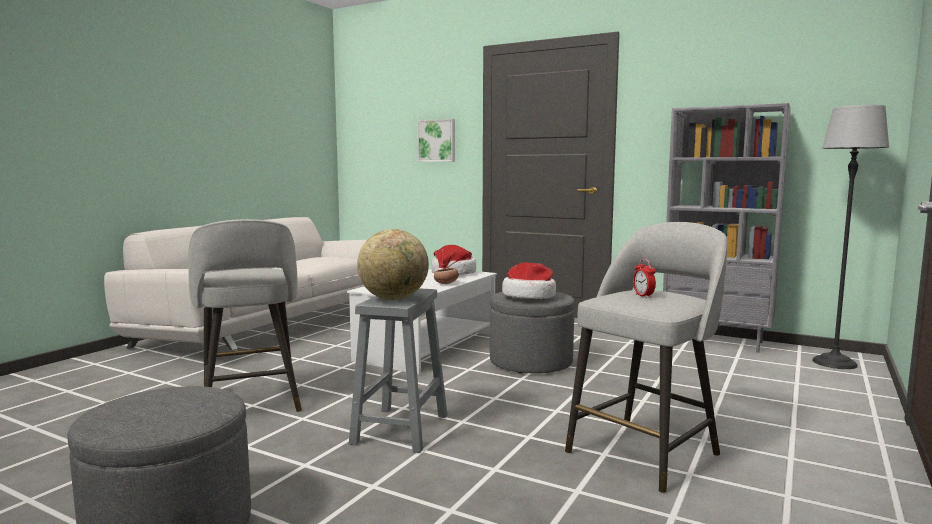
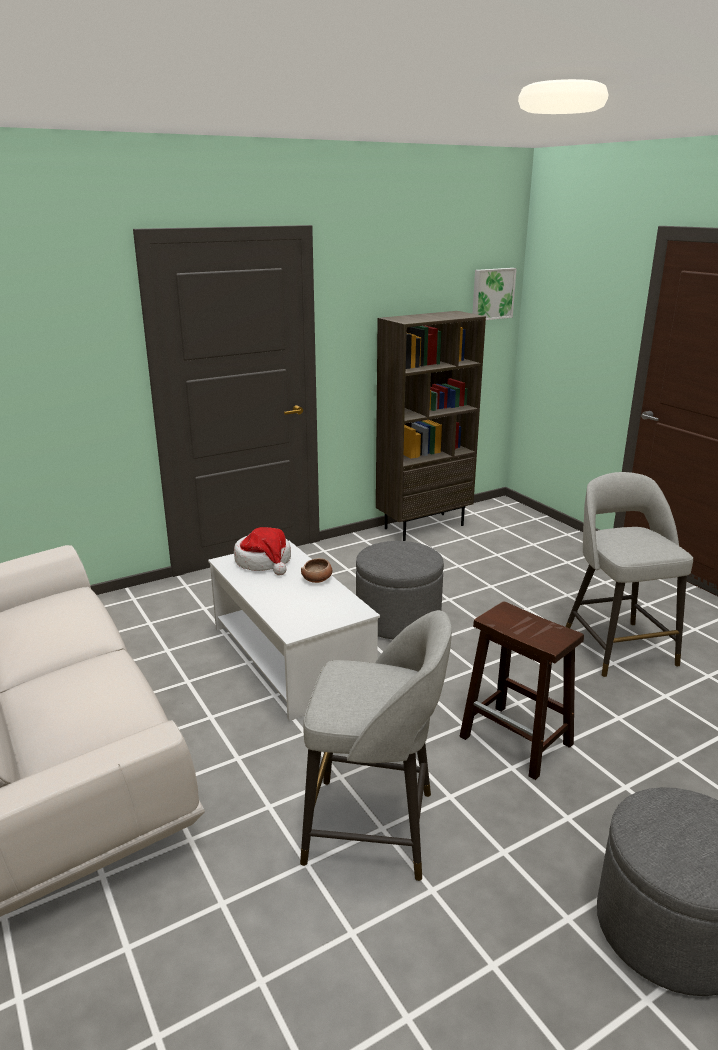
camera: 60 degrees left, 15 degrees up
(394, 299) = (538, 630): globe -> none
(400, 430) = (517, 741): grey stool -> brown stool
(437, 140) = (70, 372): picture -> picture (492, 294)
(529, 296) = (407, 559): hat -> none
(643, 296) = (635, 541): alarm clock -> none
(717, 341) = (424, 526): grey bookcase -> brown bookcase
(835, 363) = (506, 515): floor lamp -> none

